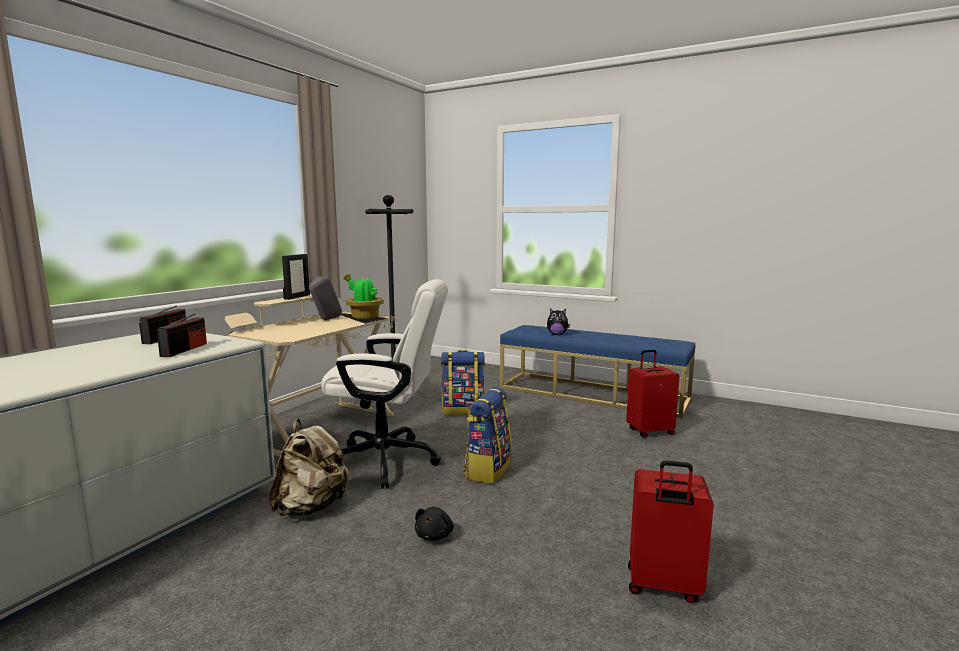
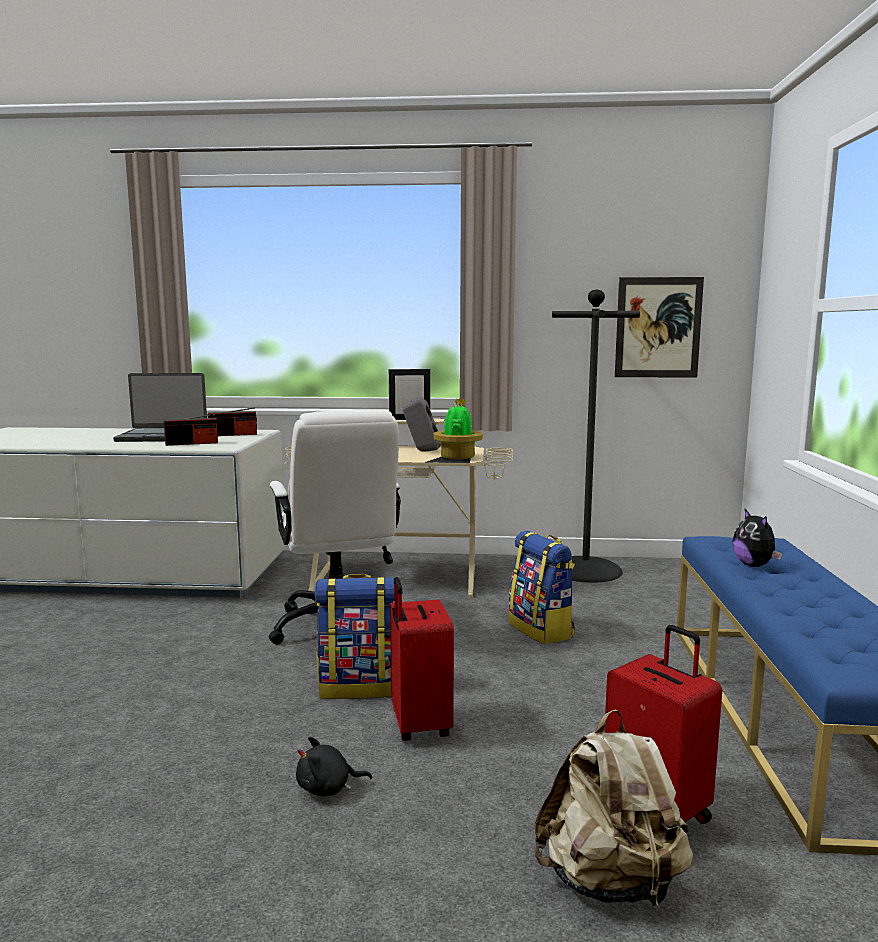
camera: 65 degrees right, 0 degrees up
(98, 356) = (162, 437): none -> laptop
(311, 507) = (220, 624): beige backpack -> beige backpack (610, 882)
(393, 220) = (658, 327): none -> picture
(435, 535) = (183, 692): black plush toy -> black plush toy (328, 788)
(663, 586) = (88, 871): red suitcase -> red suitcase (418, 725)

